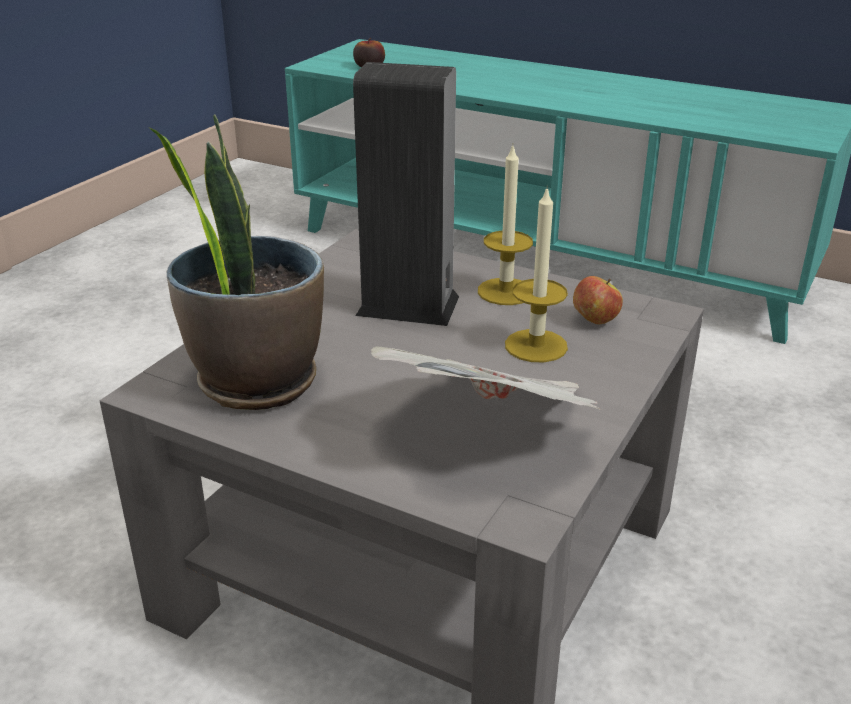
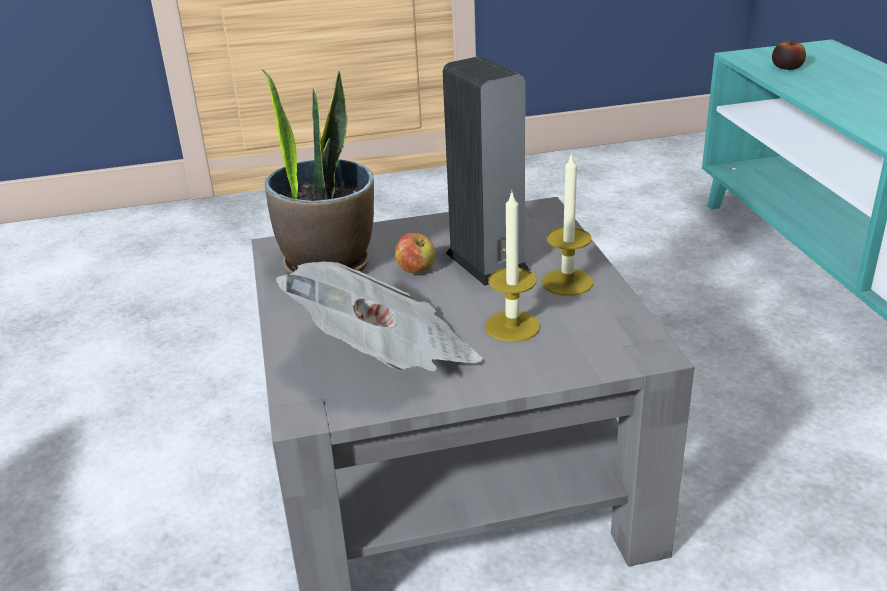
camera: 50 degrees right, 0 degrees up
(594, 321) = (587, 331): apple -> apple (416, 270)

